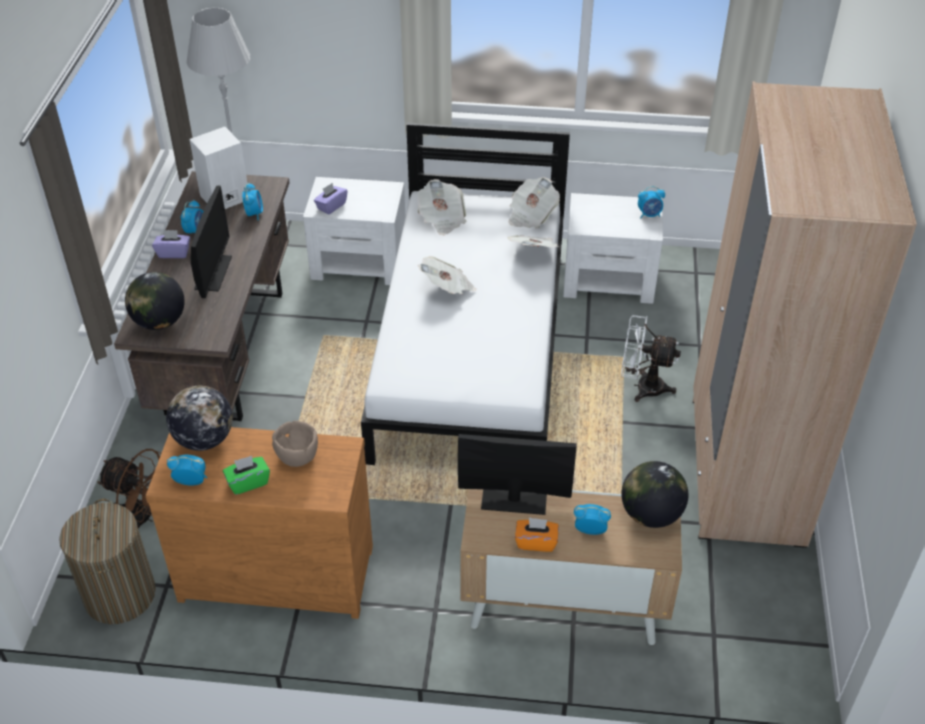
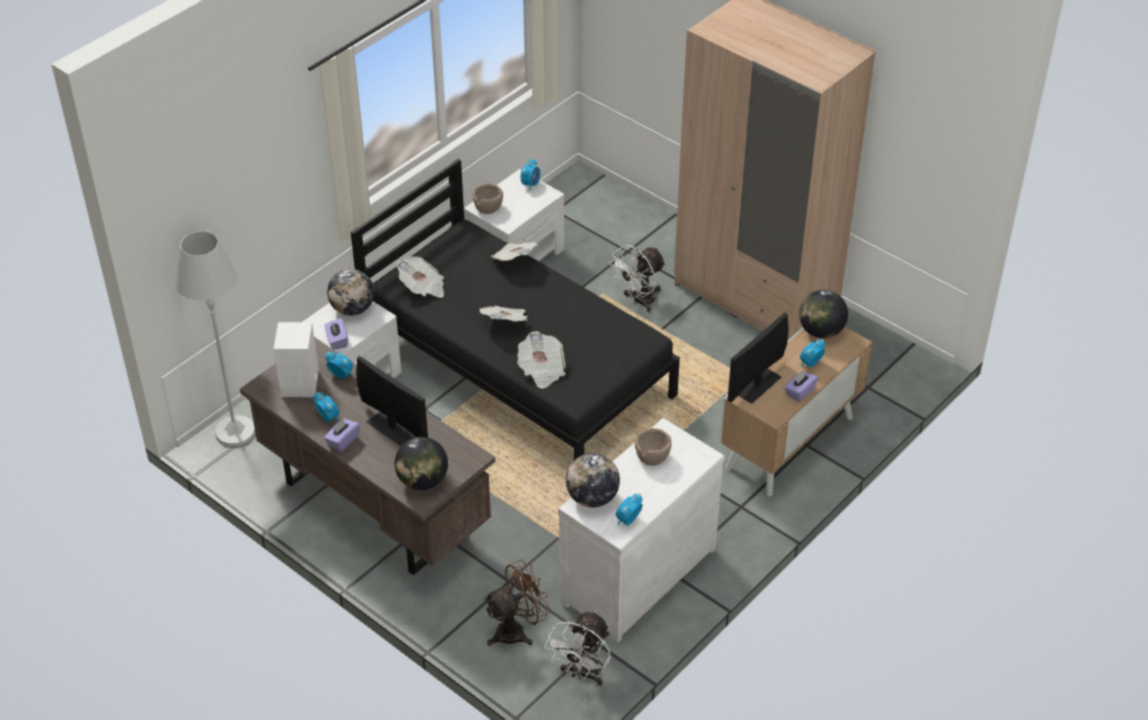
camera: 55 degrees left, 0 degrees up
(120, 595) = (582, 674): laundry basket -> white fan
(248, 482) = (655, 491): green tissue box -> none
(276, 569) = (634, 574): brown dresser -> white dresser
(377, 196) = (352, 309): none -> globe
(472, 351) = (517, 367): white bed -> black bed
(531, 215) = (471, 240): newspaper -> newspaper (541, 370)
(536, 542) = (799, 392): orange tissue box -> purple tissue box
(587, 206) = (488, 208): none -> brown bowl

